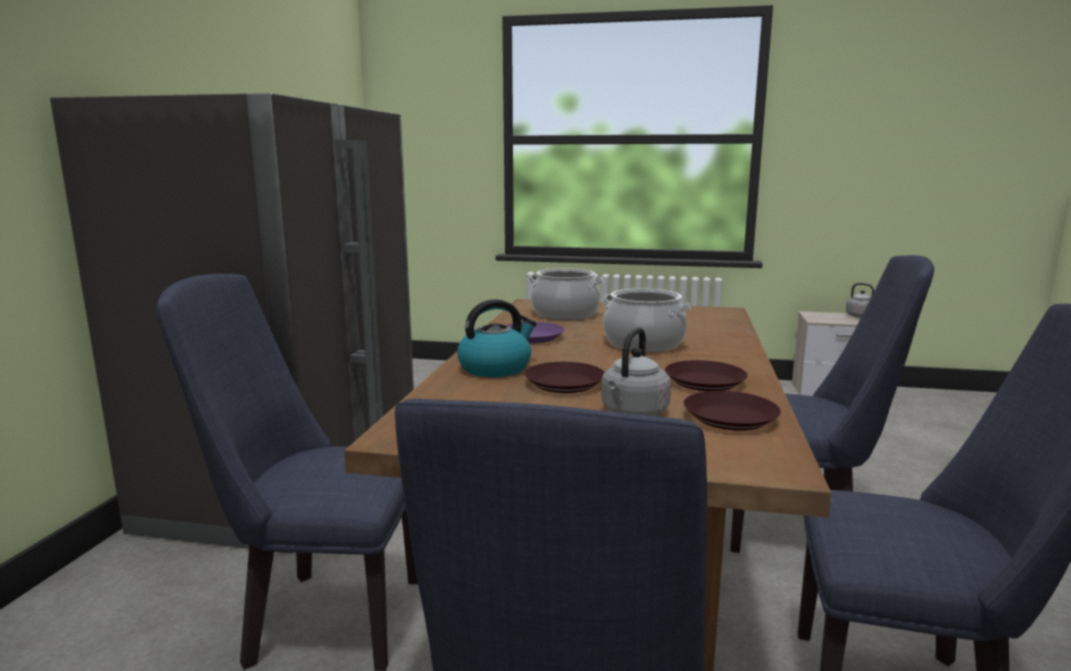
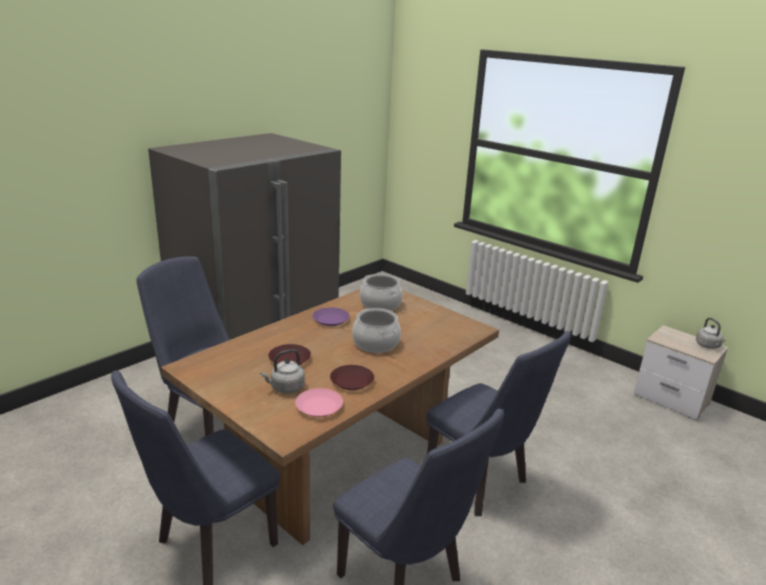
camera: 30 degrees right, 10 degrees up
(495, 368) = (278, 338): kettle -> none
(730, 418) = (318, 407): brown plate -> pink plate

